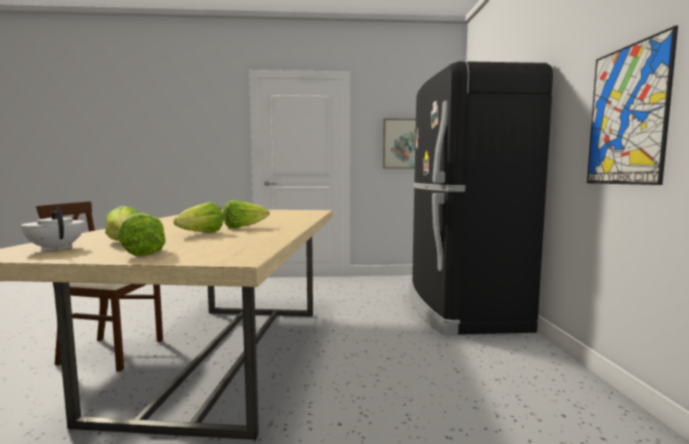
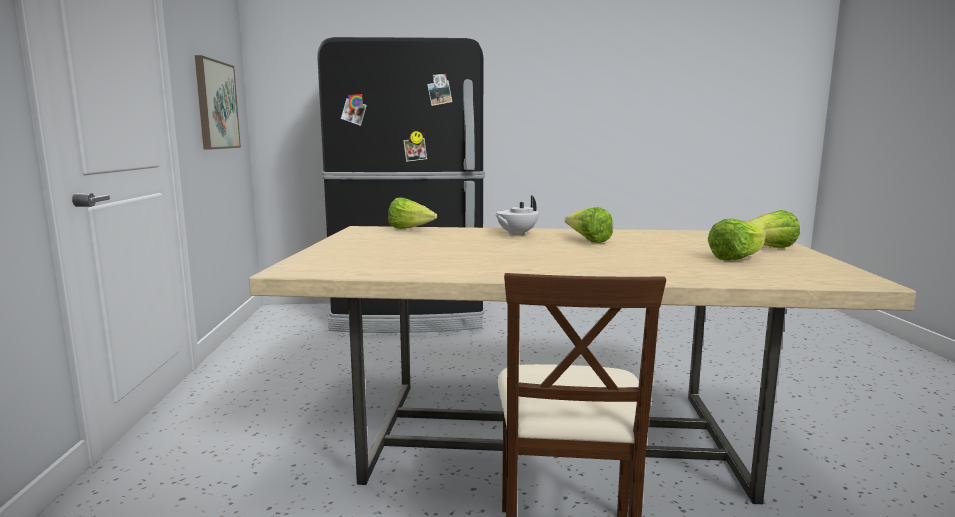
camera: 90 degrees left, 5 degrees up
(56, 249) = (801, 270): white teapot -> white teapot (516, 234)
(201, 234) = (651, 247): lettuce -> lettuce (410, 229)
(627, 115) = (559, 117): picture -> none

